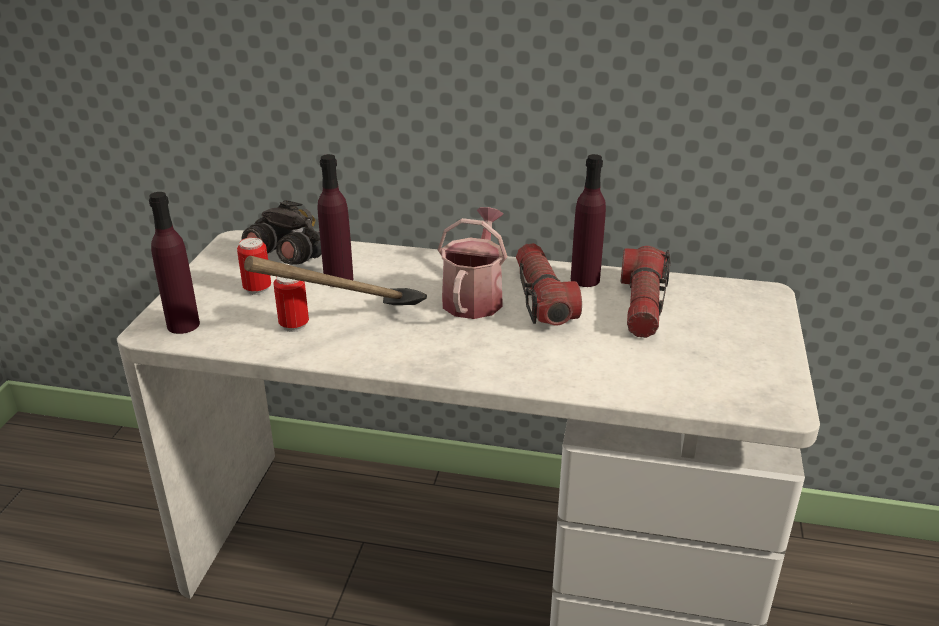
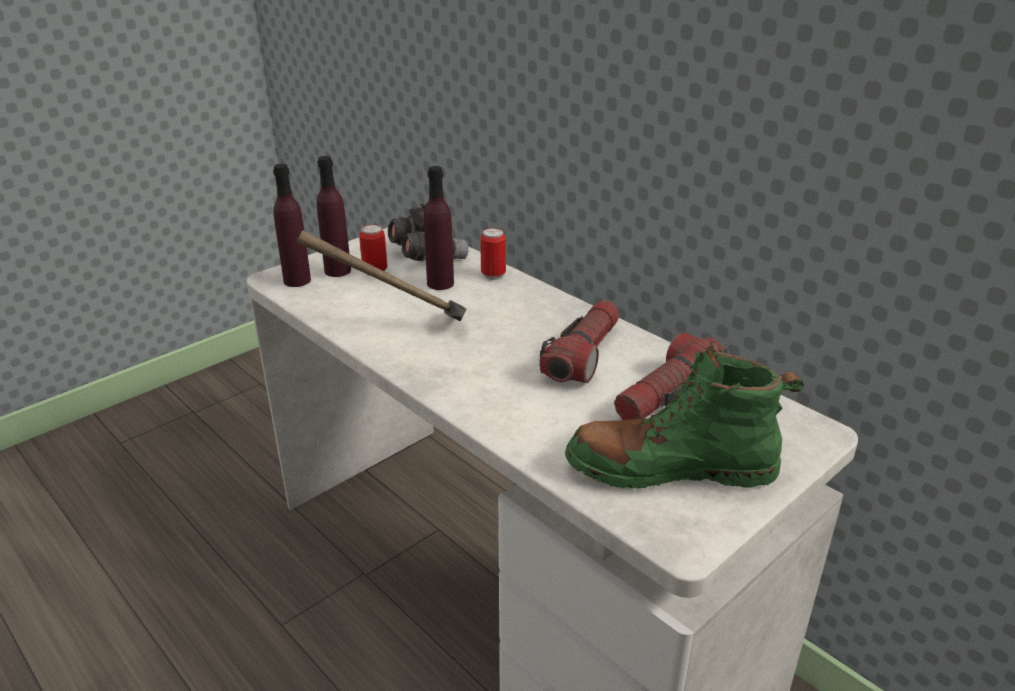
camera: 35 degrees right, 0 degrees up
(294, 325) = (365, 307): can -> can (493, 275)
(474, 297) = (527, 333): watering can -> none
(585, 279) = (644, 353): purple bottle -> purple bottle (337, 271)
(711, 358) = (671, 469): none -> green boot

